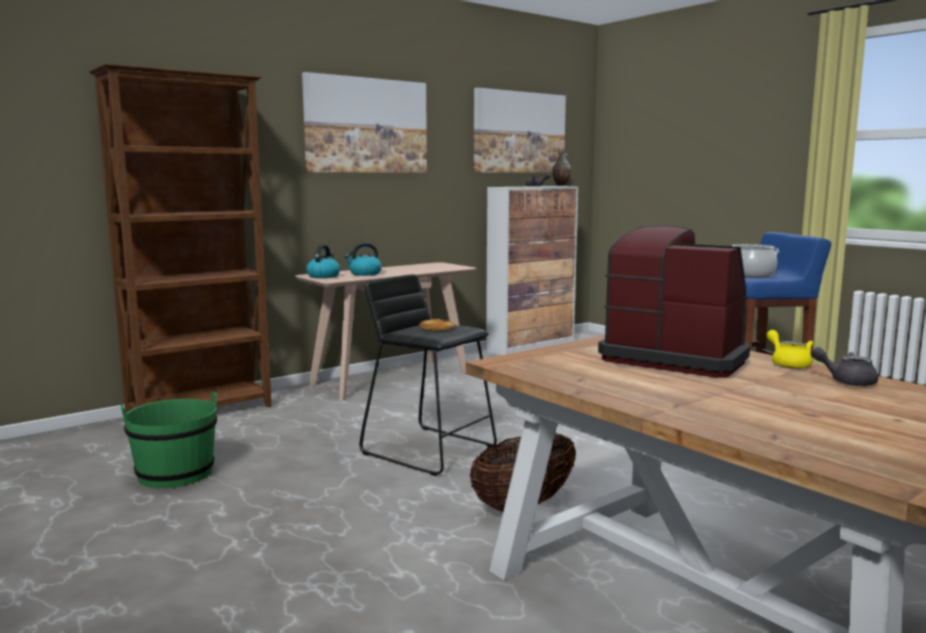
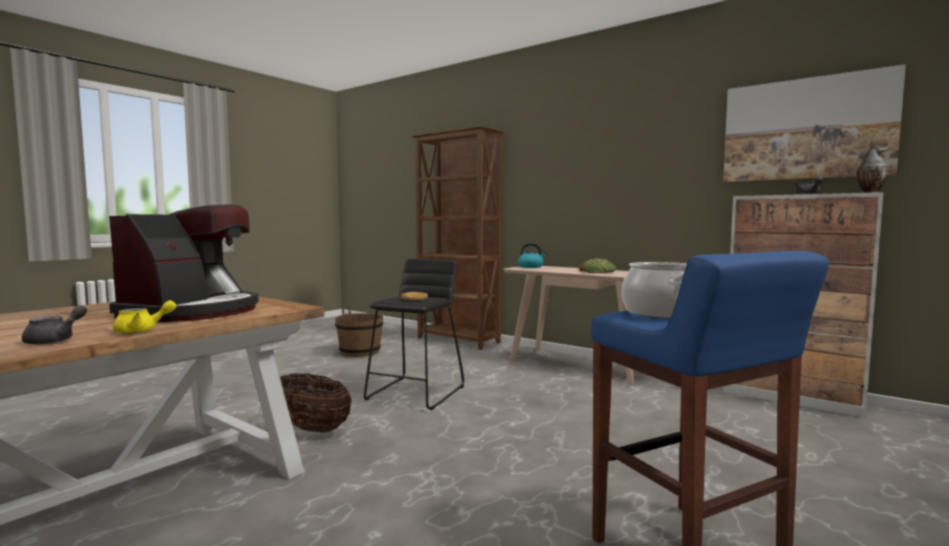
camera: 75 degrees right, 5 degrees down
(175, 474) = (360, 352): green bucket -> brown bucket
(364, 274) = (556, 269): kettle -> none
(366, 126) = (599, 148): picture -> none
(407, 269) = (598, 271): none -> bread

